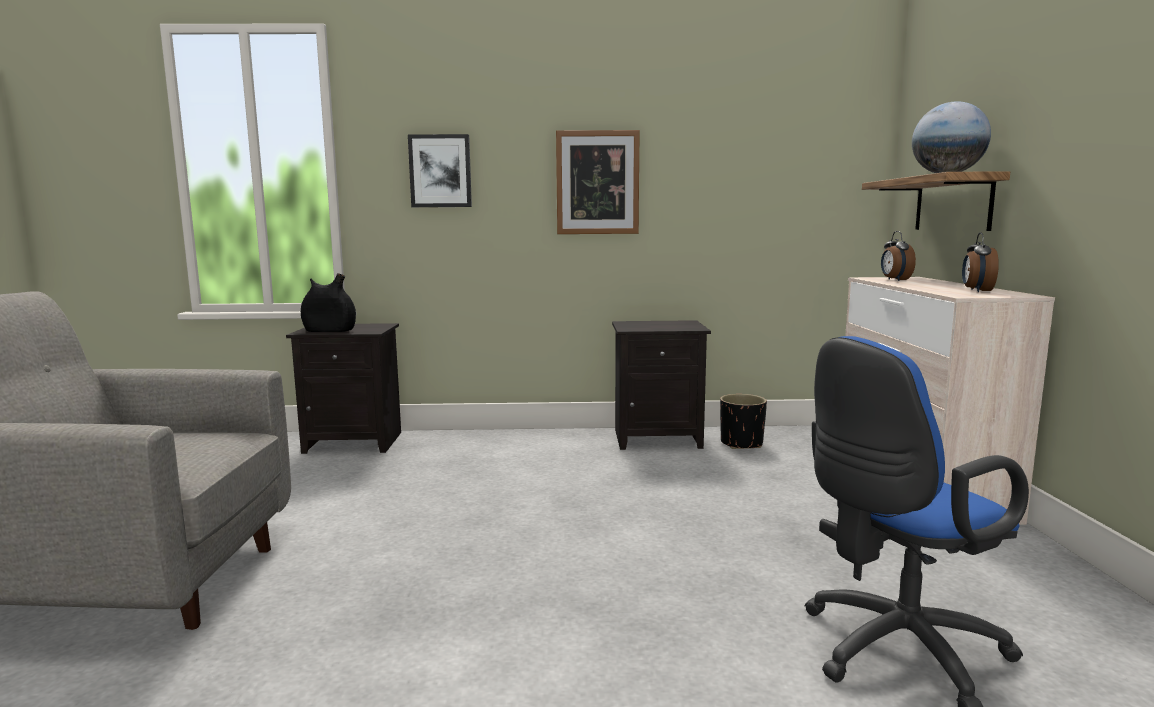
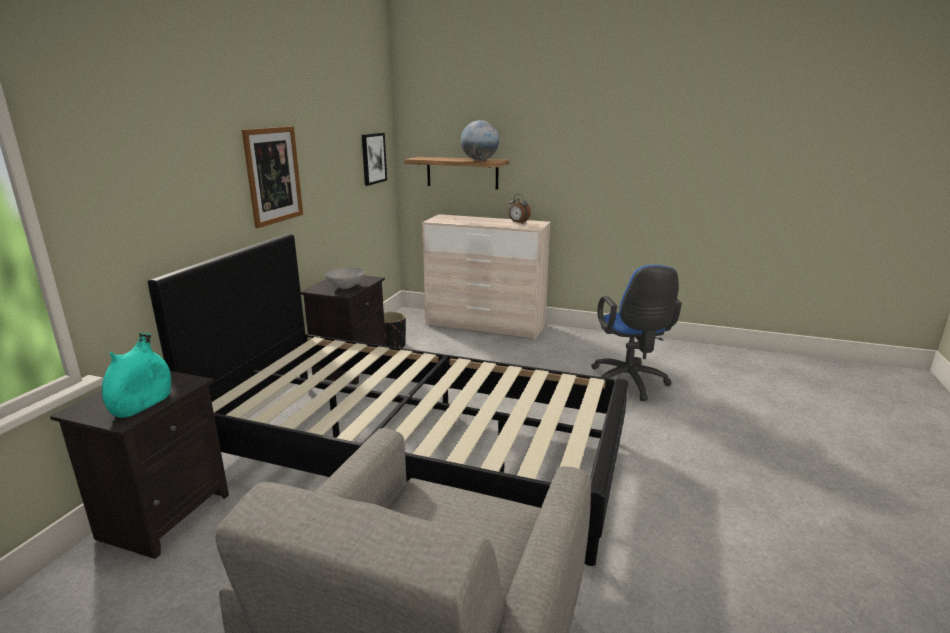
camera: 70 degrees left, 10 degrees up
(329, 331) = (142, 405): black vase -> turquoise vase
(440, 171) = (155, 182): picture -> picture (373, 158)
(489, 505) = (412, 453): none -> black bed
(650, 326) = (344, 287): none -> grey bowl
(894, 280) = (453, 220): alarm clock -> none

